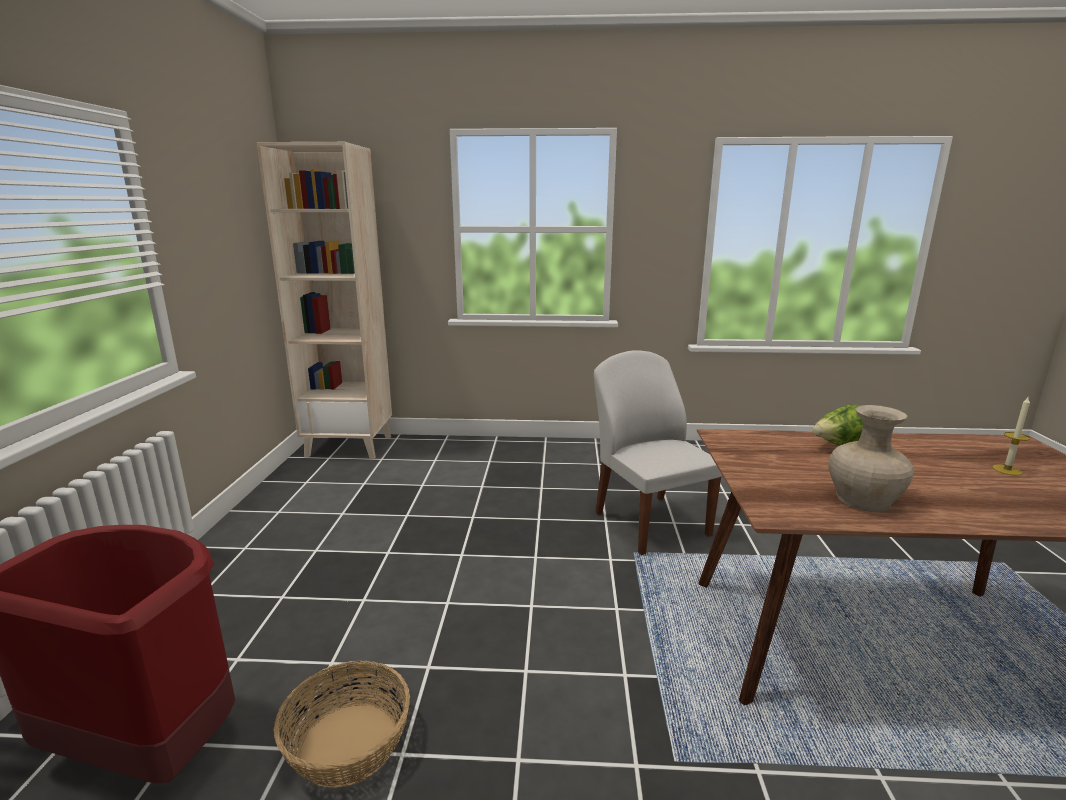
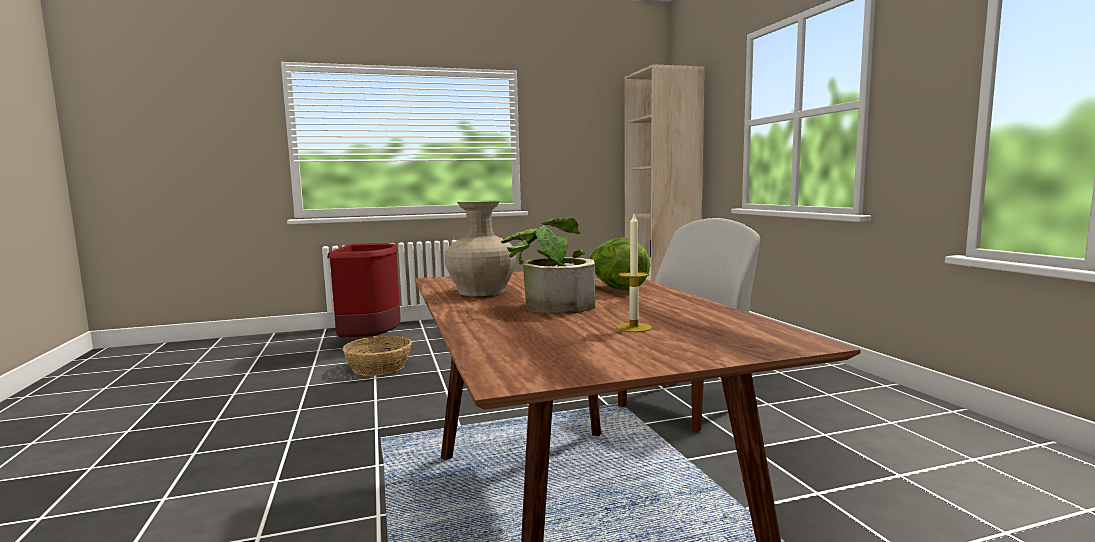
camera: 70 degrees right, 10 degrees down
(928, 481) = (551, 305): none -> potted plant

